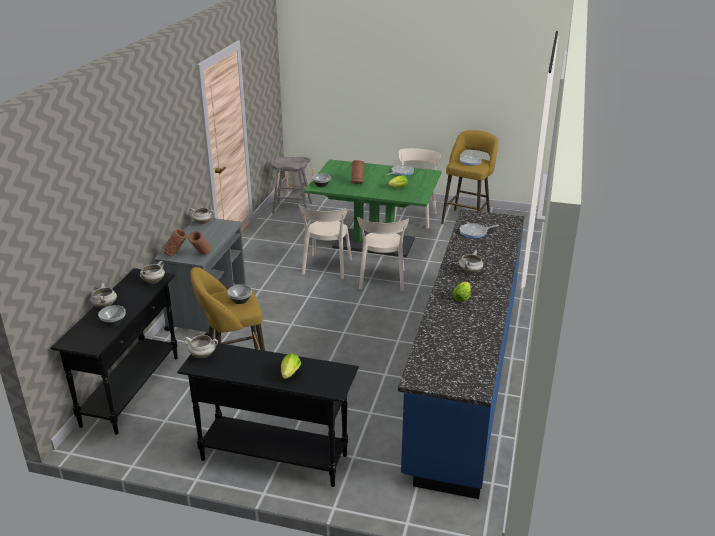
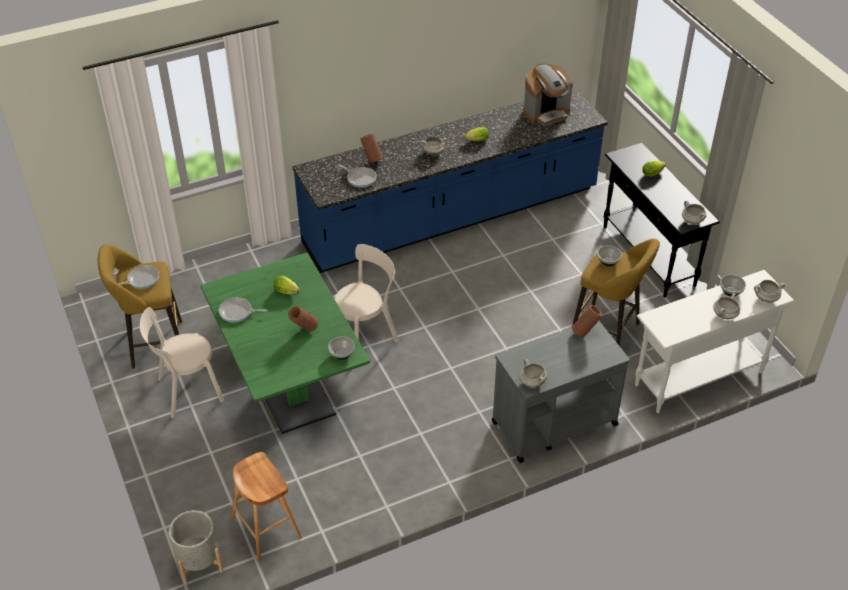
camera: 130 degrees left, 15 degrees up
(132, 390) = (698, 378): black console table -> white console table
(153, 281) = (662, 317): white cooking pot -> white cooking pot (765, 298)
(176, 255) = (606, 349): brown vase -> brown vase (371, 159)
(292, 208) = (266, 528): grey stool -> brown stool
(326, 268) = (384, 390): beige chair -> none
(460, 356) = (546, 113): none -> coffee machine

